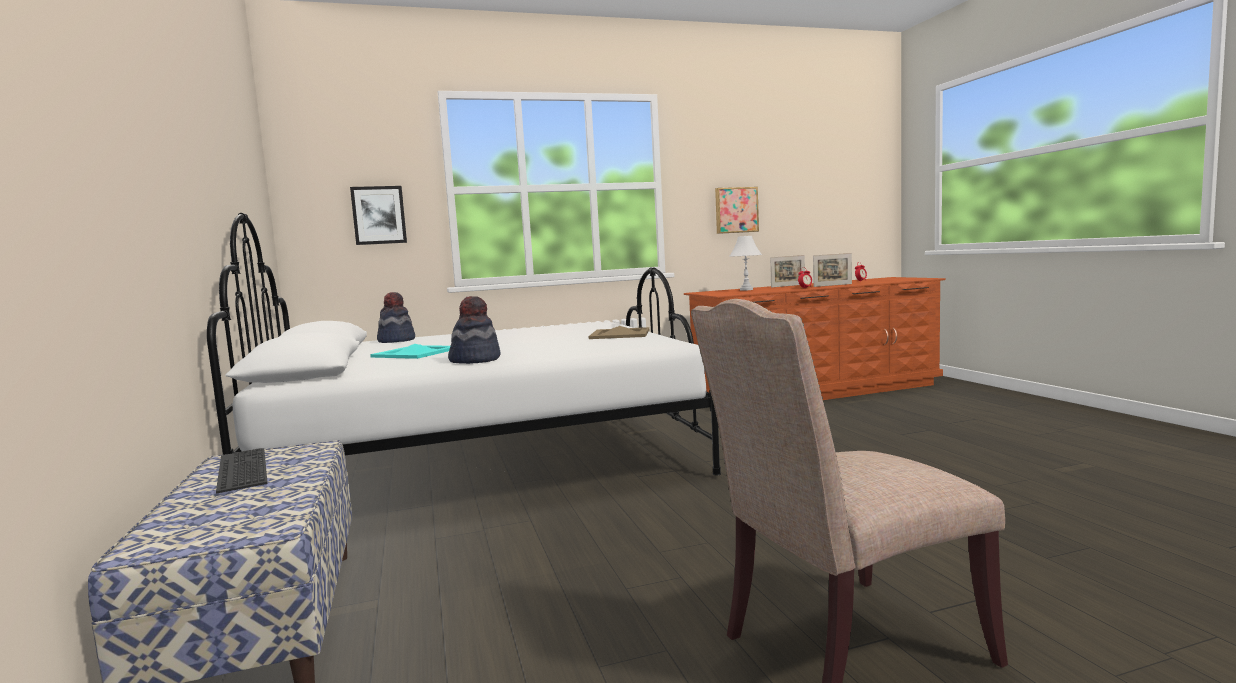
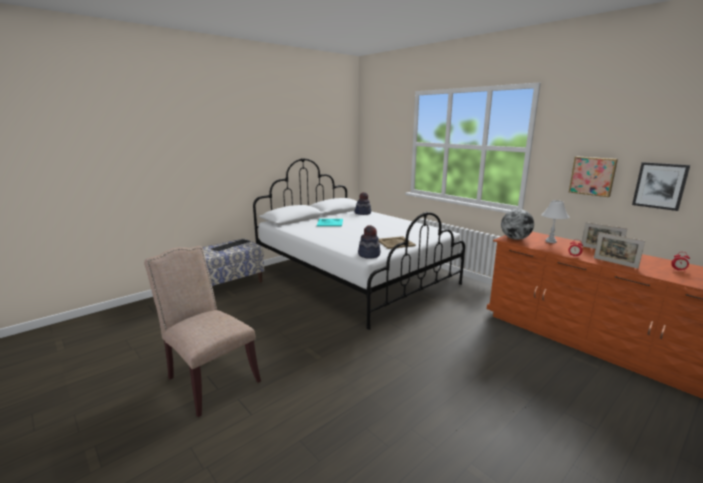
camera: 65 degrees right, 10 degrees up
(379, 215) = (388, 153): picture -> picture (660, 185)
(475, 360) = (313, 234): hat -> hat (369, 254)
(724, 293) = (515, 239): none -> globe

